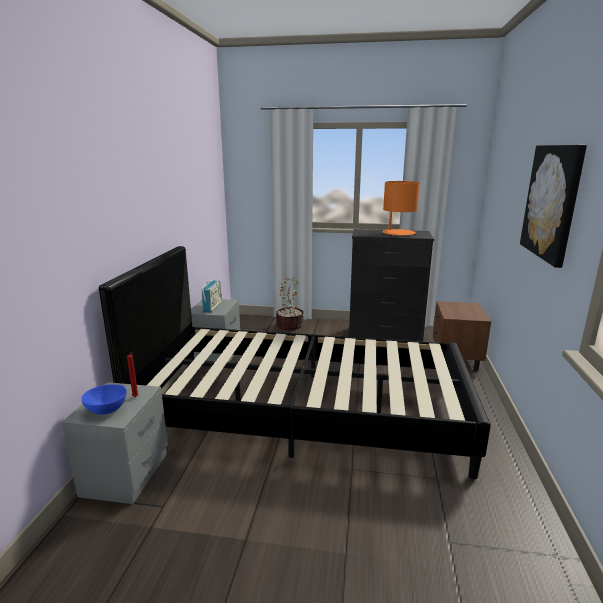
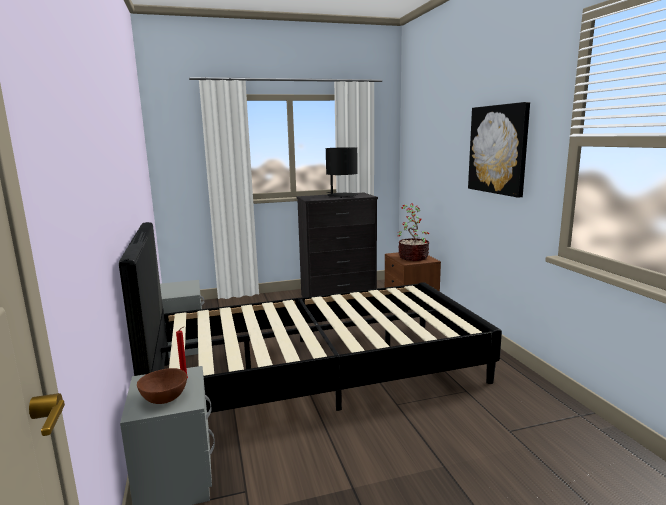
camera: 25 degrees left, 5 degrees down
(105, 410) = (163, 399): blue bowl -> brown bowl
(212, 306) = (176, 289): radio -> none
(289, 325) = (239, 303): potted plant -> potted plant (412, 257)
(398, 233) = (342, 196): orange table lamp -> black table lamp

